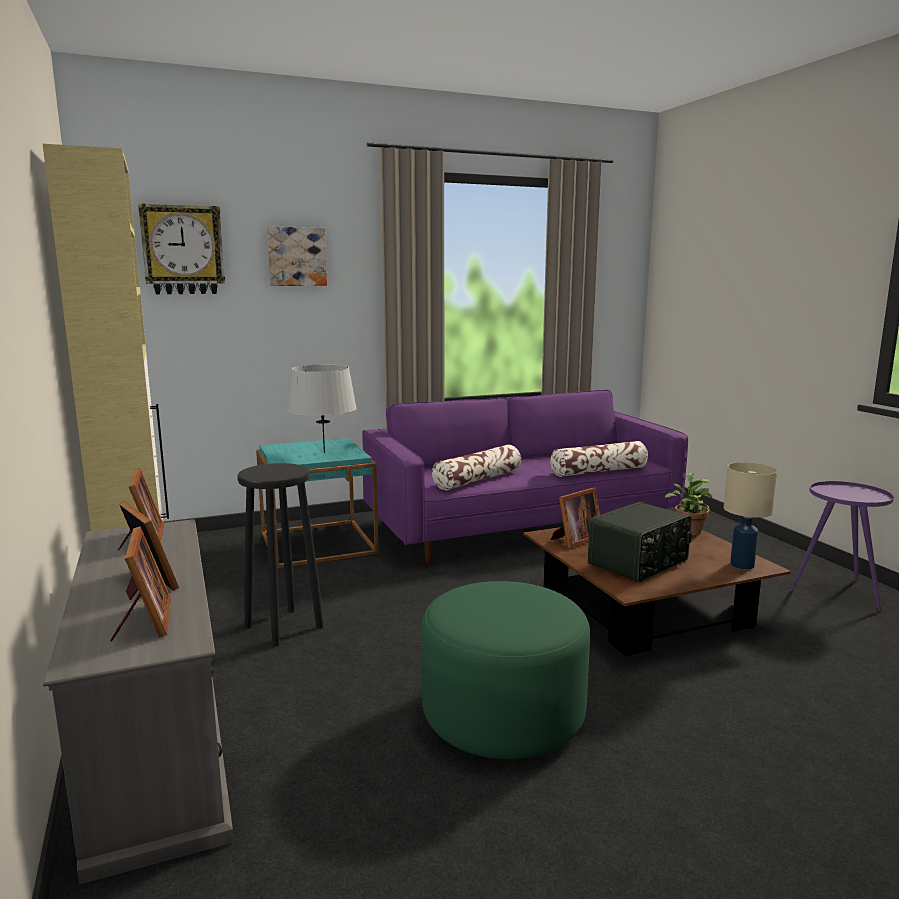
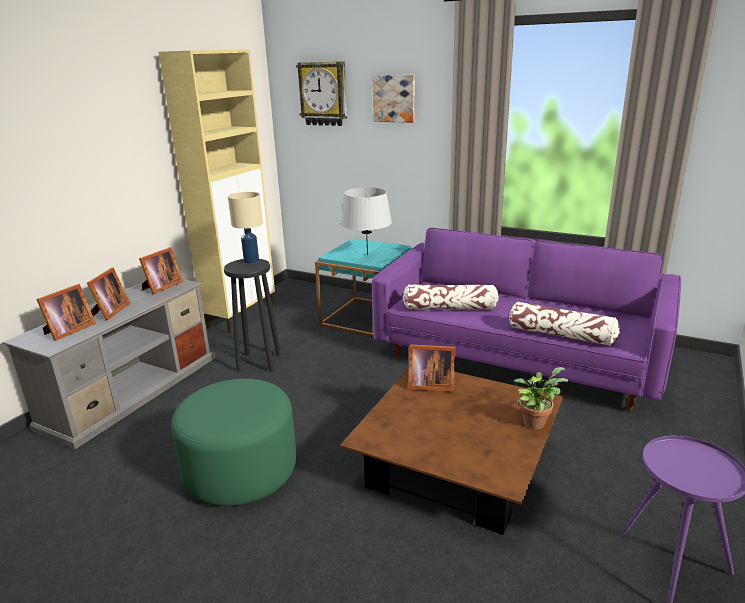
camera: 50 degrees right, 10 degrees up
(639, 563) = (423, 425): radio -> none
(742, 565) = (494, 472): beige table lamp -> beige table lamp (252, 261)

